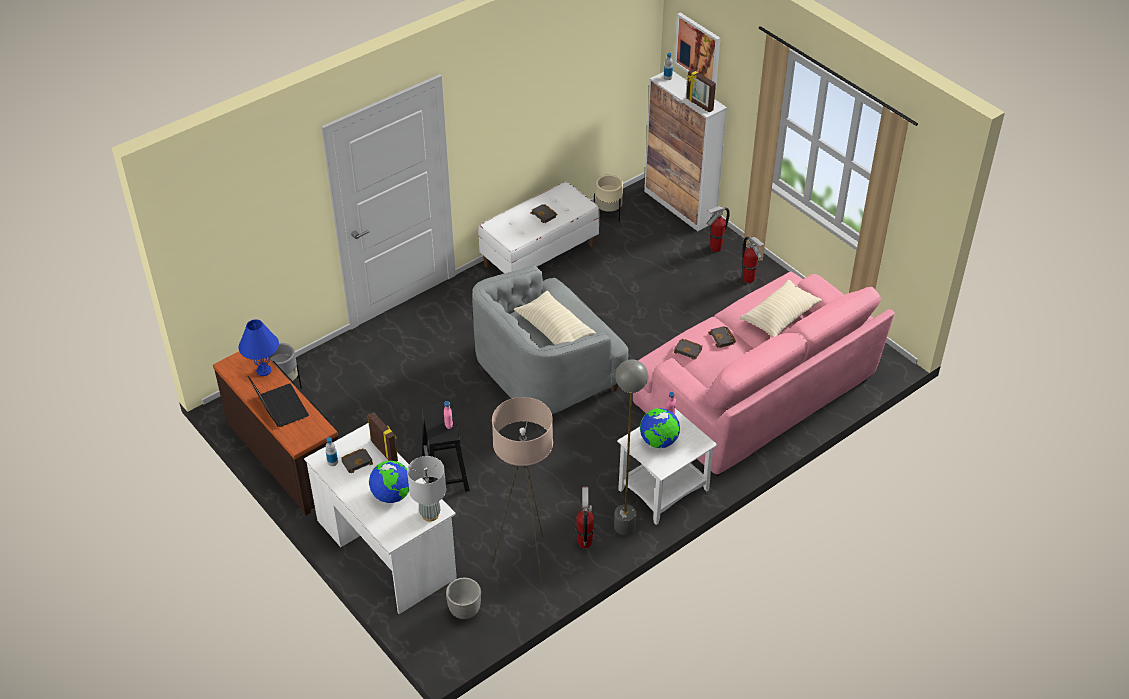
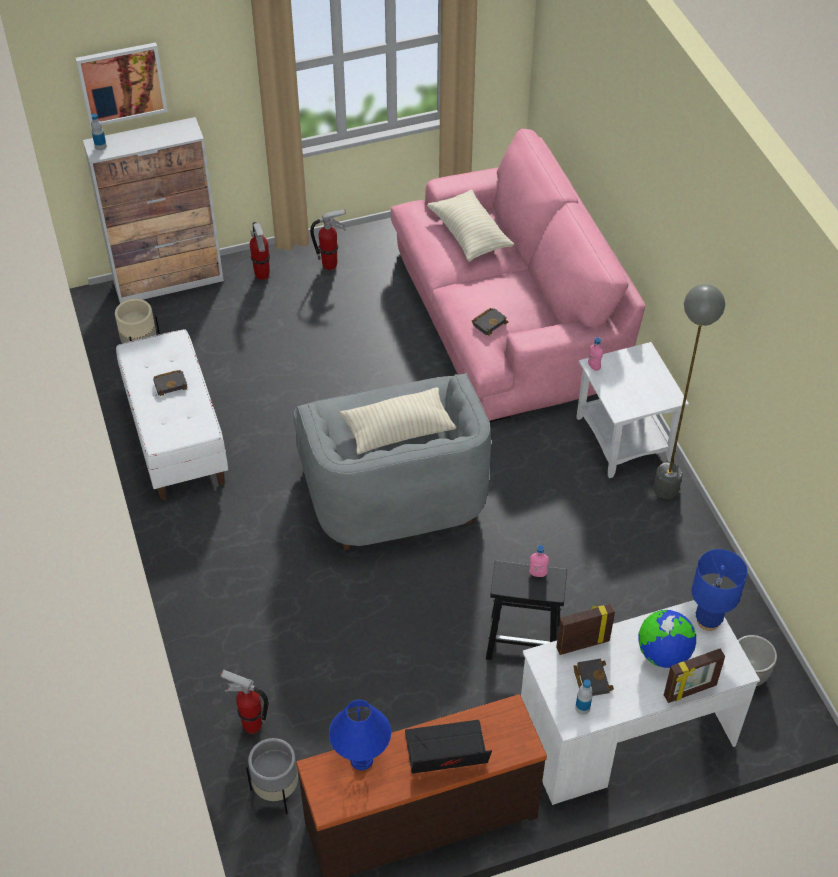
camera: 70 degrees left, 5 degrees up
(430, 514) = (708, 621): grey table lamp -> blue table lamp
(526, 560) = (687, 594): beige floor lamp -> none
(584, 542) = (678, 531): fire extinguisher -> fire extinguisher (251, 725)
(659, 441) = (630, 388): globe -> none
(699, 105) = (175, 137): picture frame -> picture frame (690, 691)
(723, 339) = (484, 289): black book -> none

